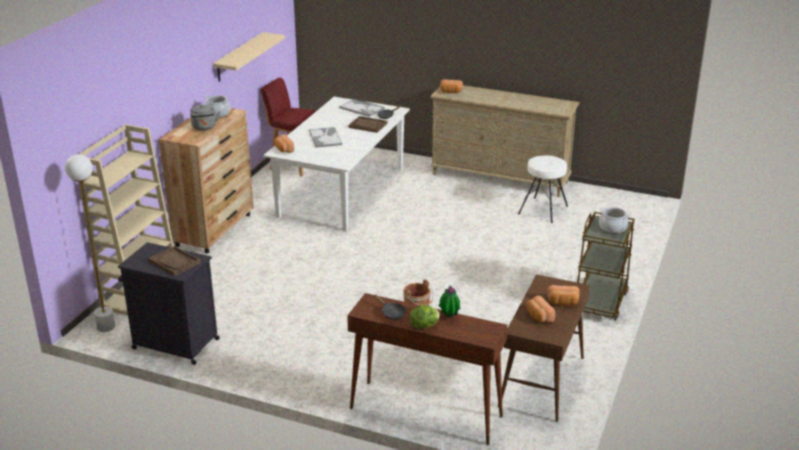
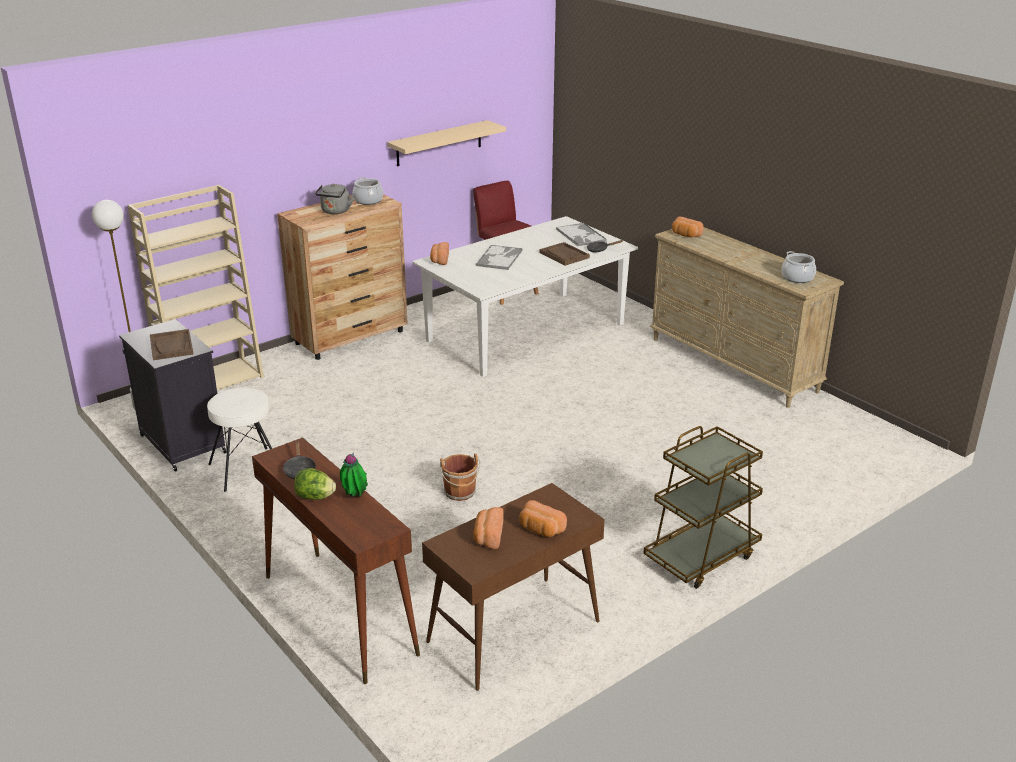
camera: 30 degrees right, 0 degrees up
(543, 210) = (748, 418): white stool -> white stool (246, 469)
(612, 228) = (722, 455): cooking pot -> cooking pot (797, 277)

